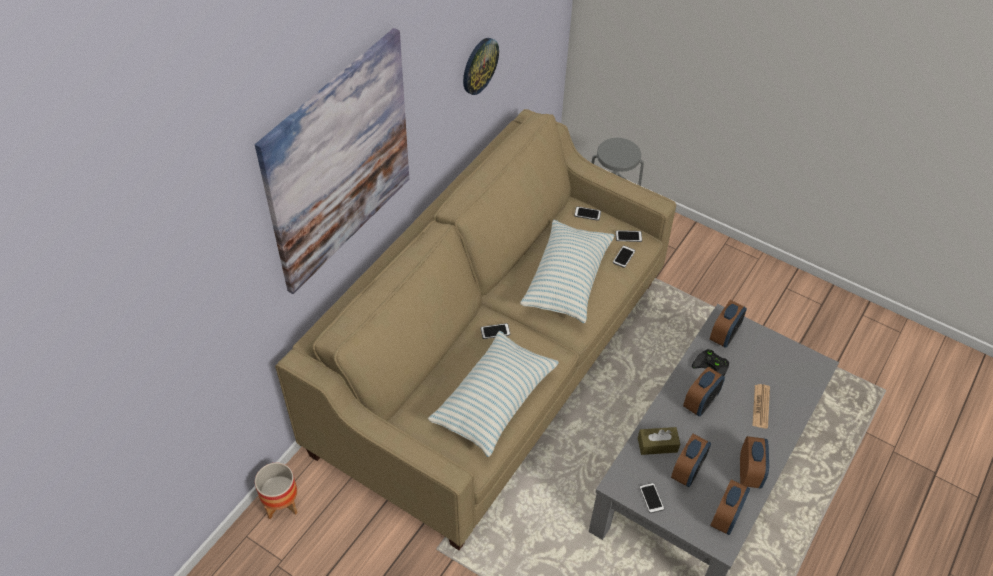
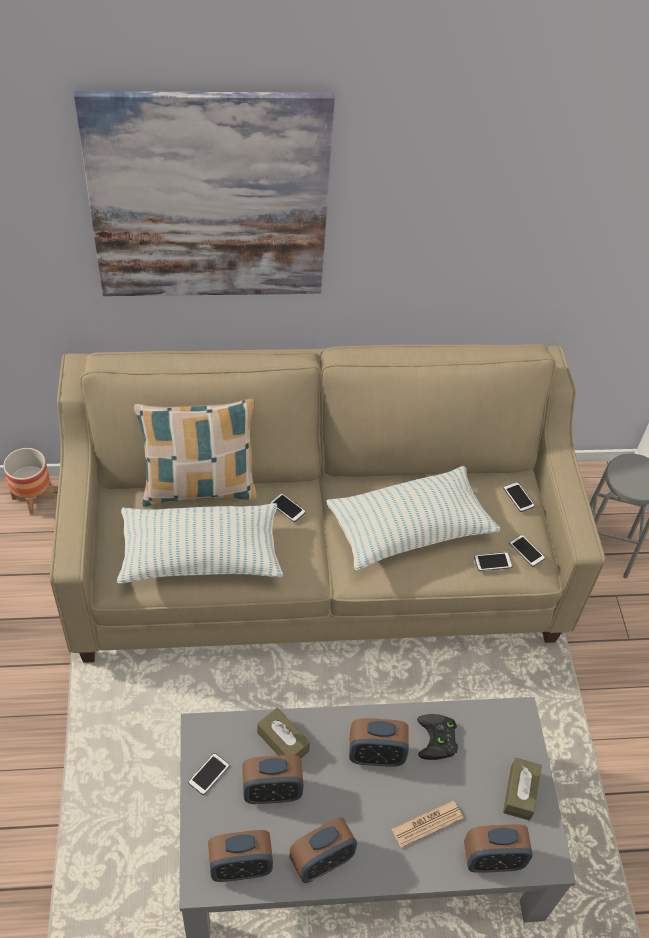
camera: 50 degrees right, 0 degrees up
(435, 370) = (199, 488): none -> pillow
(479, 65) = (491, 239): wall clock -> none
(724, 335) = (493, 729): alarm clock -> alarm clock (492, 859)
(771, 350) = (520, 793): none -> brown tissue box

